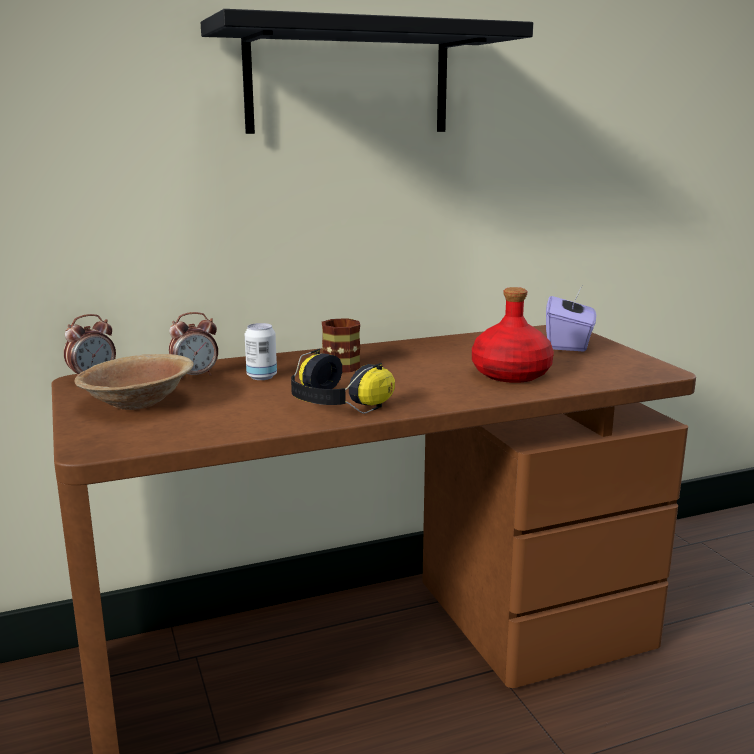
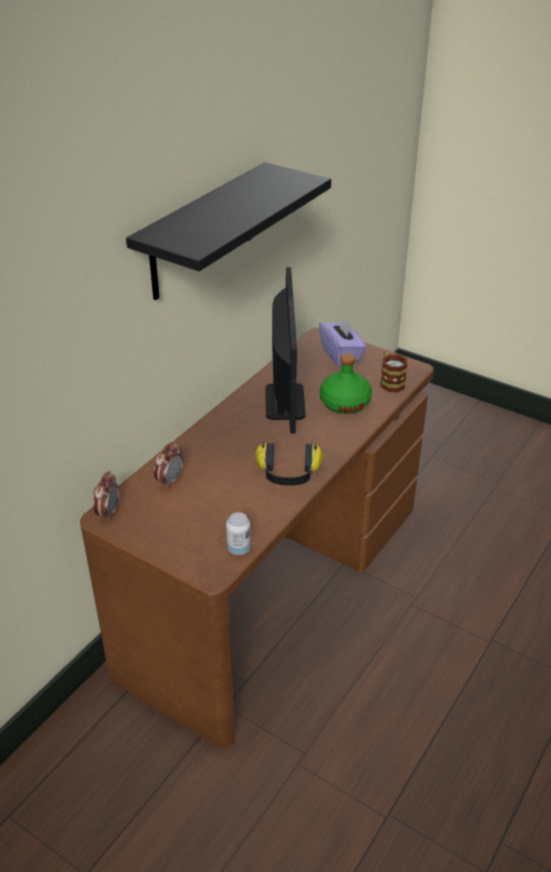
camera: 35 degrees left, 20 degrees up
(137, 402) = (176, 524): brown bowl -> none
(262, 377) = (212, 465): can -> can (239, 548)
(344, 364) = (242, 430): mug -> mug (390, 382)
(433, 357) = (284, 401): none -> monitor
(511, 374) = (344, 403): red bottle -> green bottle

